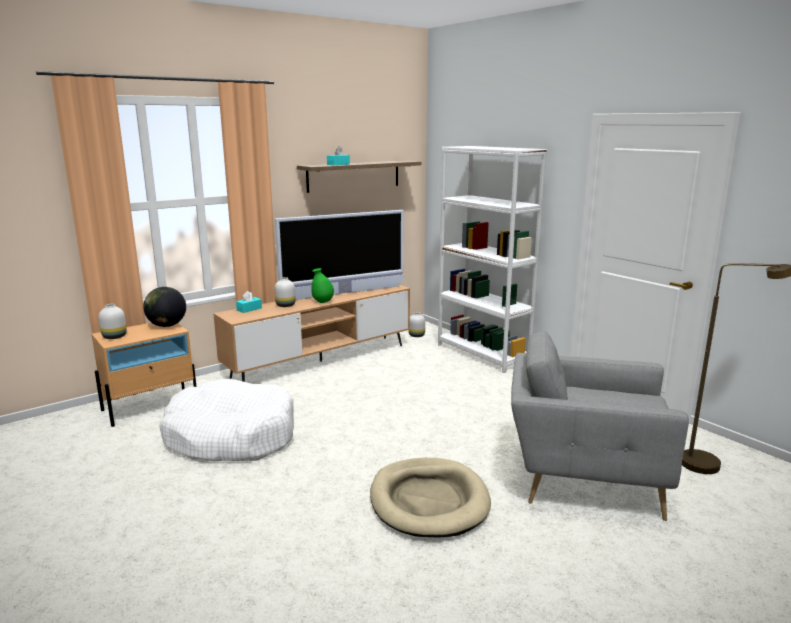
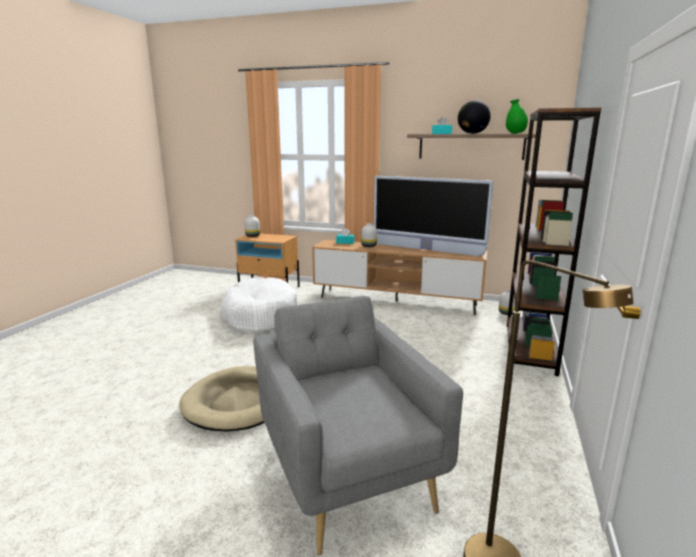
camera: 55 degrees right, 0 degrees up
(167, 325) = (284, 238): globe -> globe (472, 133)
(323, 302) = (395, 250): green vase -> green vase (515, 133)
(482, 354) = (529, 348): white bookcase -> brown bookcase

